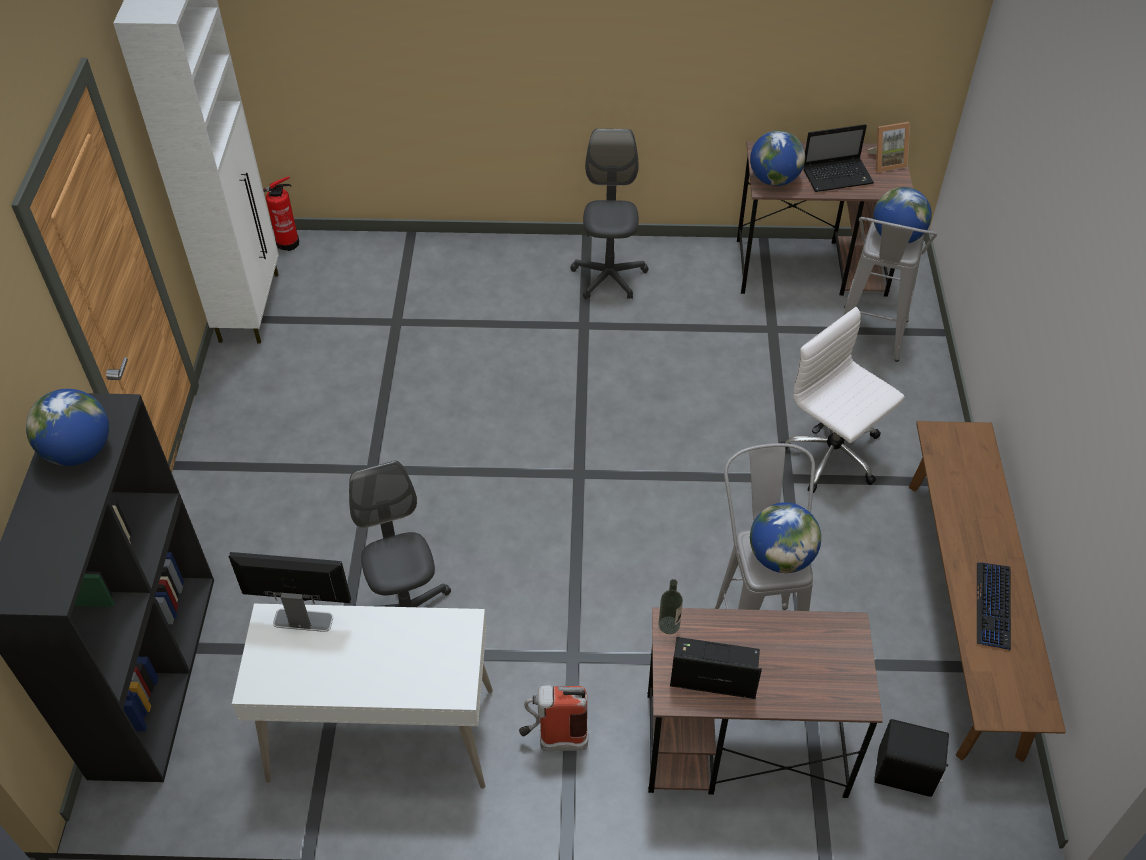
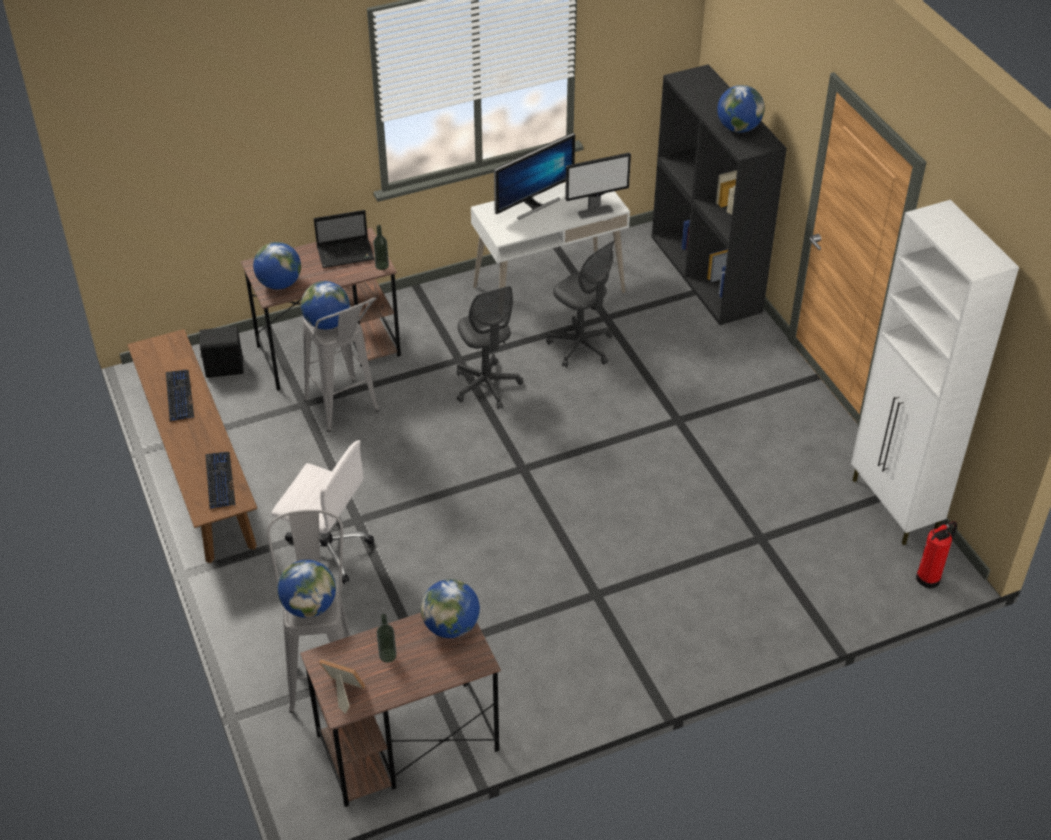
camera: 155 degrees right, 5 degrees down
(380, 672) = (533, 205): none -> monitor
(553, 741) = (446, 318): fire extinguisher -> none
(609, 277) = (604, 654): grey office chair -> grey office chair (487, 386)
(831, 647) = (279, 284): none -> globe
(838, 175) = (387, 655): laptop -> bottle
(886, 162) = (342, 693): picture frame -> picture frame turned 60 degrees clockwise
(955, 466) = (219, 480): none -> keyboard

